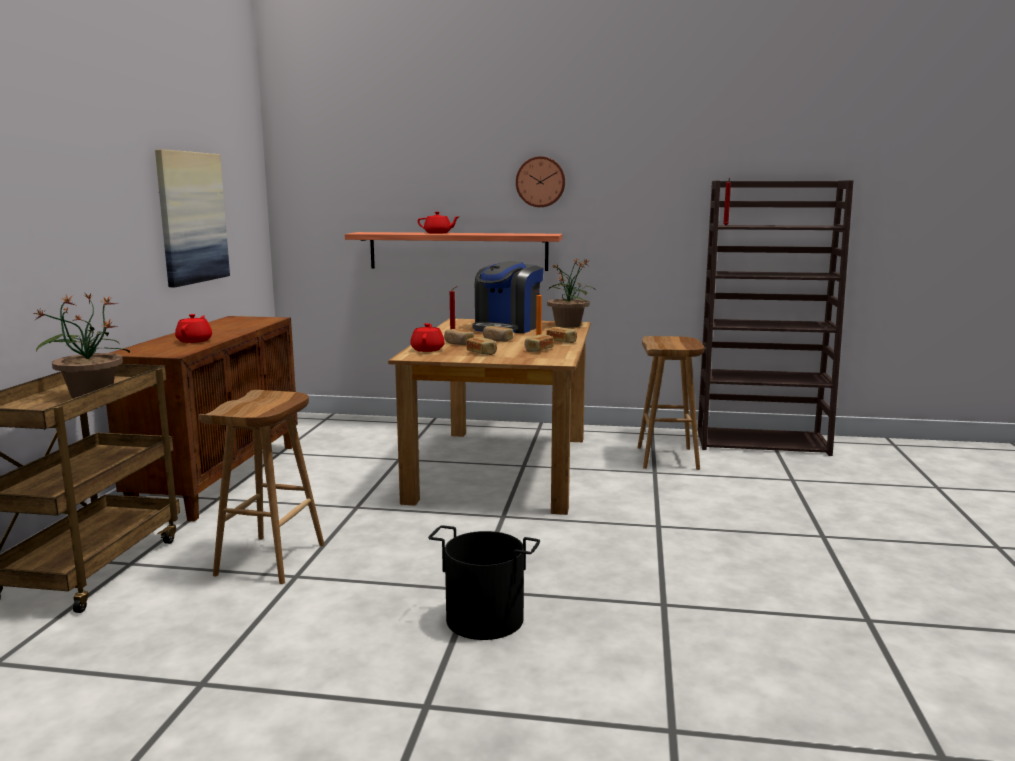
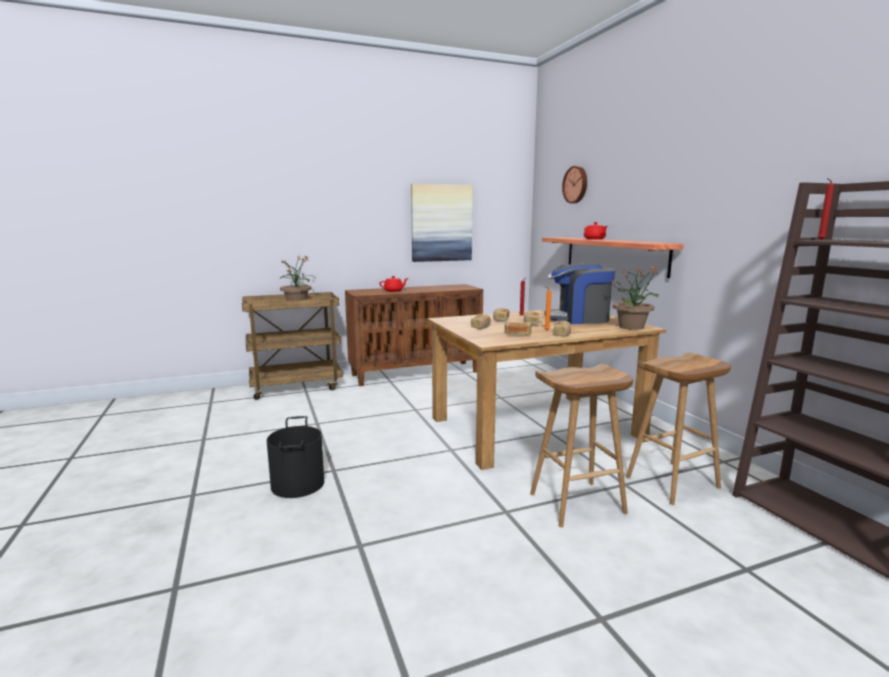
camera: 60 degrees right, 0 degrees up
(271, 560) = (330, 413): brown stool -> brown stool (576, 504)
(428, 349) = (469, 318): red teapot -> none
(540, 182) = (672, 194): wall clock -> wall clock (576, 184)

